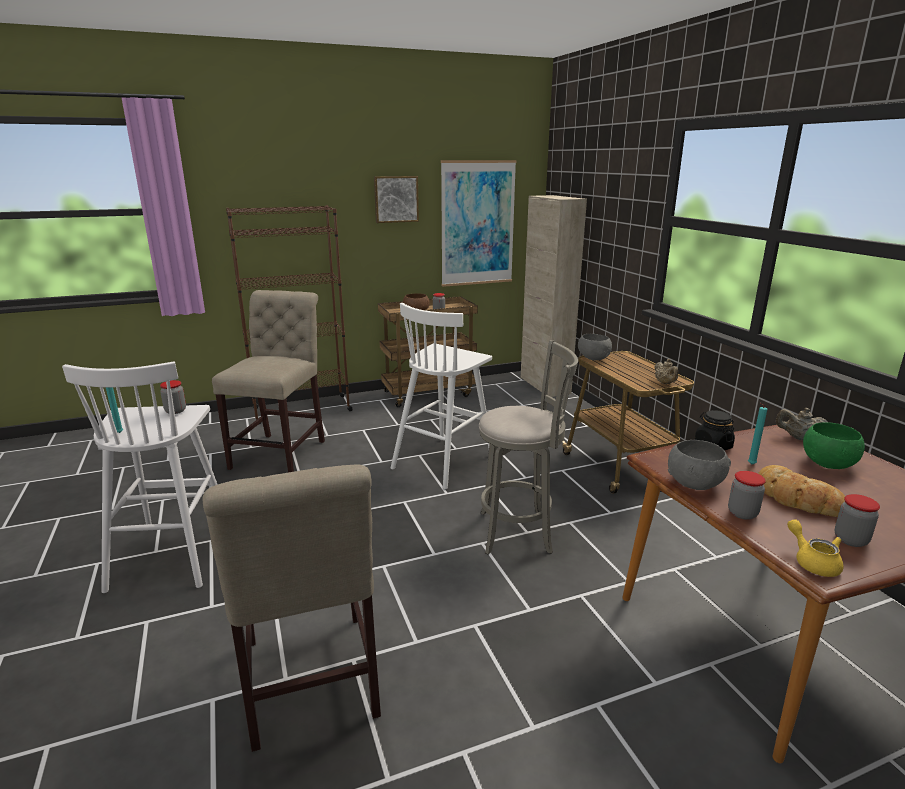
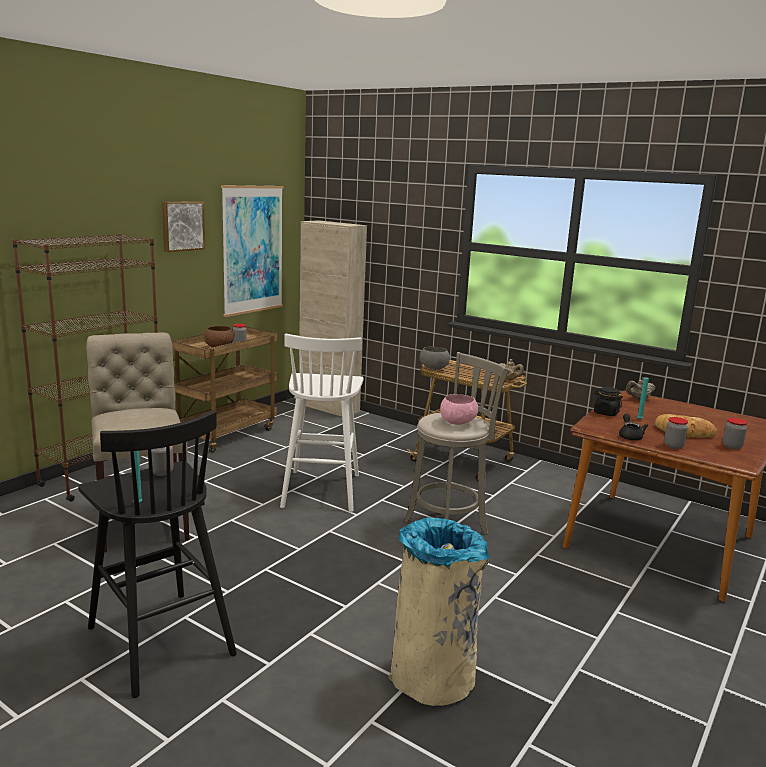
camera: 35 degrees left, 5 degrees down
(173, 552) = (159, 640): white stool -> black stool
(310, 685) = (432, 678): beige chair -> beige trash can
(519, 420) = (458, 423): none -> pink bowl
(695, 483) = (630, 436): grey bowl -> black teapot
(813, 562) = (732, 460): yellow teapot -> none
(828, 463) = (671, 411): green bowl -> none

